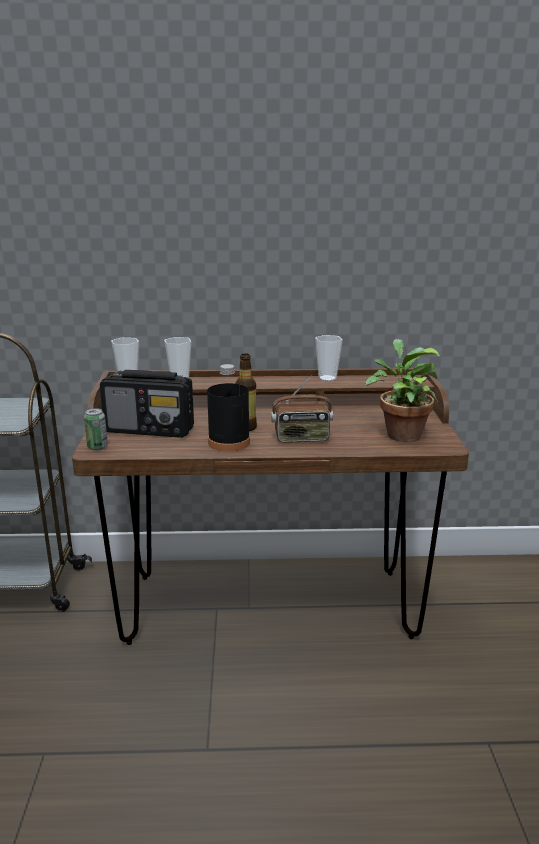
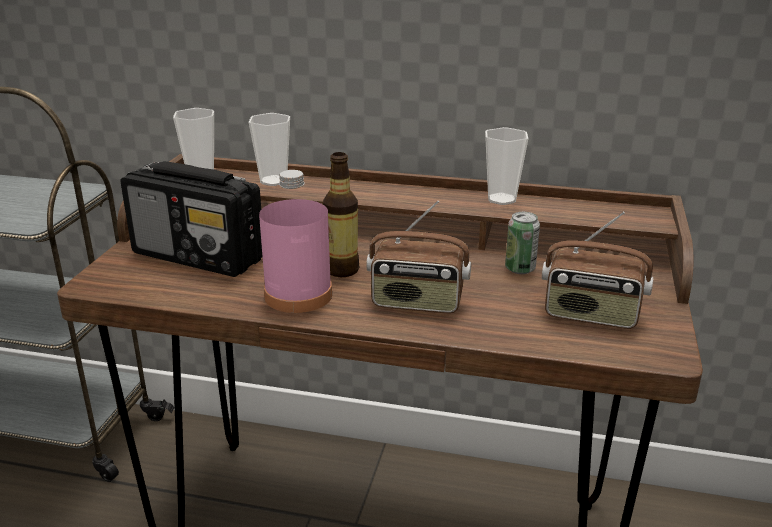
camera: 15 degrees right, 5 degrees up
(97, 447) = (104, 277): can -> can (520, 269)
(229, 442) = (298, 295): black bottle -> pink bottle
(400, 434) = (591, 315): potted plant -> radio

